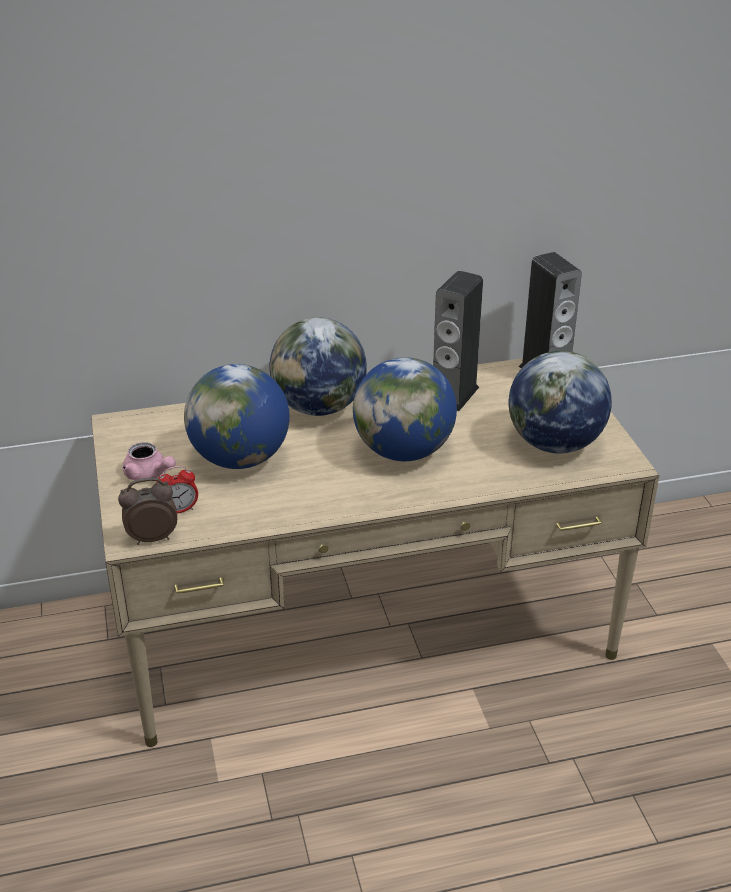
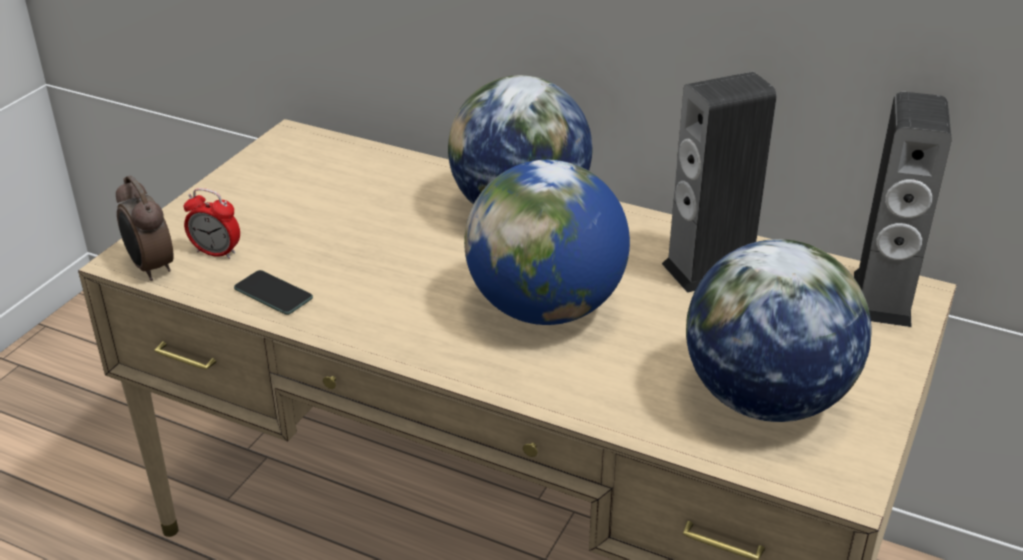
camera: 40 degrees right, 0 degrees up
(149, 475) = (244, 202): pink teapot -> none
(152, 537) = (151, 268): alarm clock -> alarm clock turned 150 degrees counterclockwise
(240, 458) = (354, 228): globe -> none
(249, 514) = (273, 293): none -> phone

